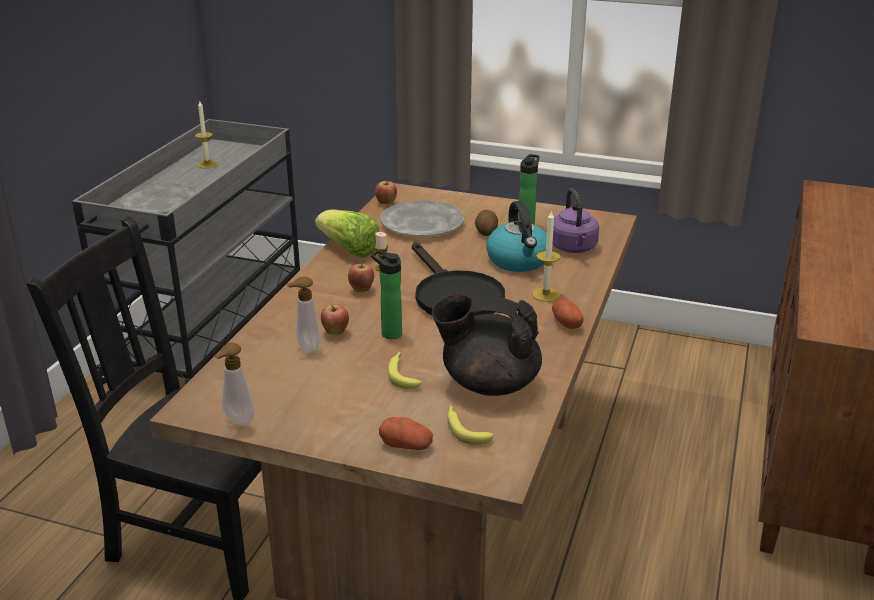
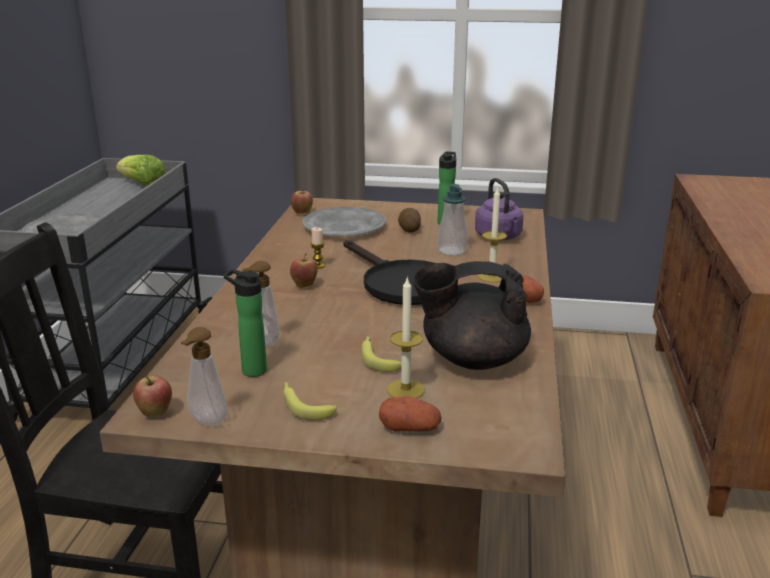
camera: 10 degrees left, 5 degrees down
(207, 164) = (107, 197): candle -> candle (405, 390)
(335, 333) = (290, 326): apple -> apple (155, 414)
(349, 250) = (278, 252): lettuce -> lettuce (143, 185)
(388, 333) = (347, 321): bottle -> bottle (250, 370)
(465, 429) = (467, 405): banana -> banana (304, 405)
(519, 261) = (452, 250): kettle -> soap dispenser

